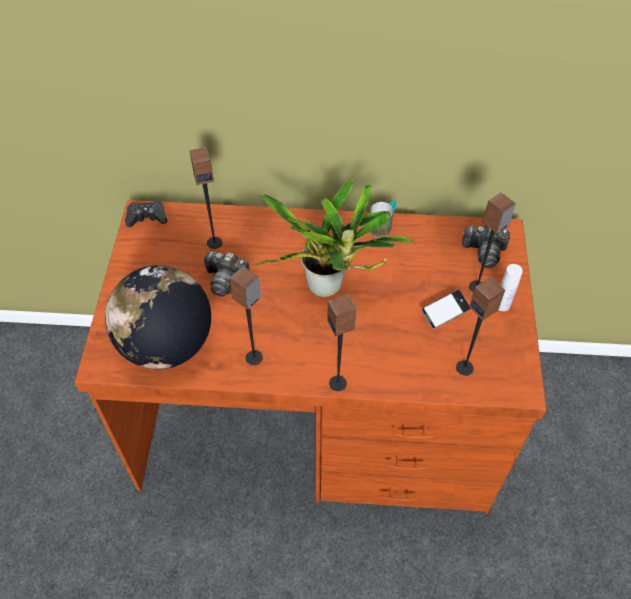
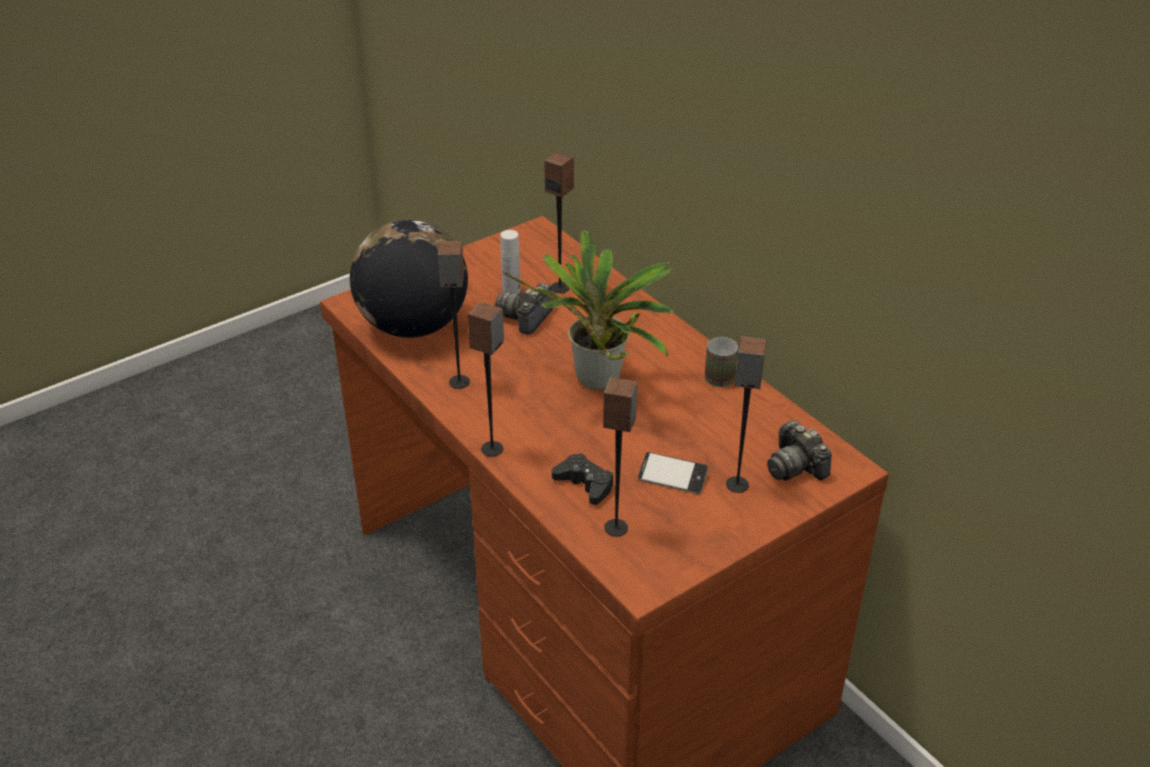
camera: 50 degrees right, 15 degrees down
(147, 217) = (537, 236): black game controller -> black game controller (585, 484)
(226, 280) = (526, 318): camera -> camera turned 45 degrees clockwise
(502, 305) = (738, 516): white bottle -> white bottle (511, 290)

